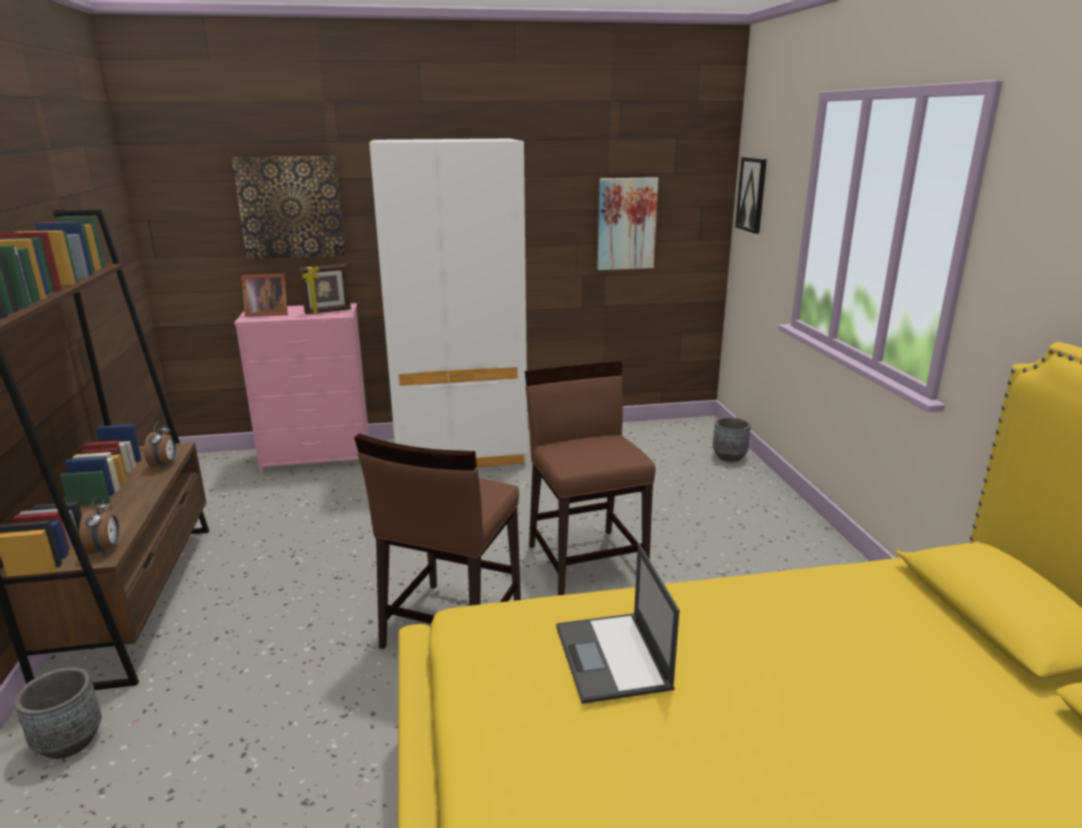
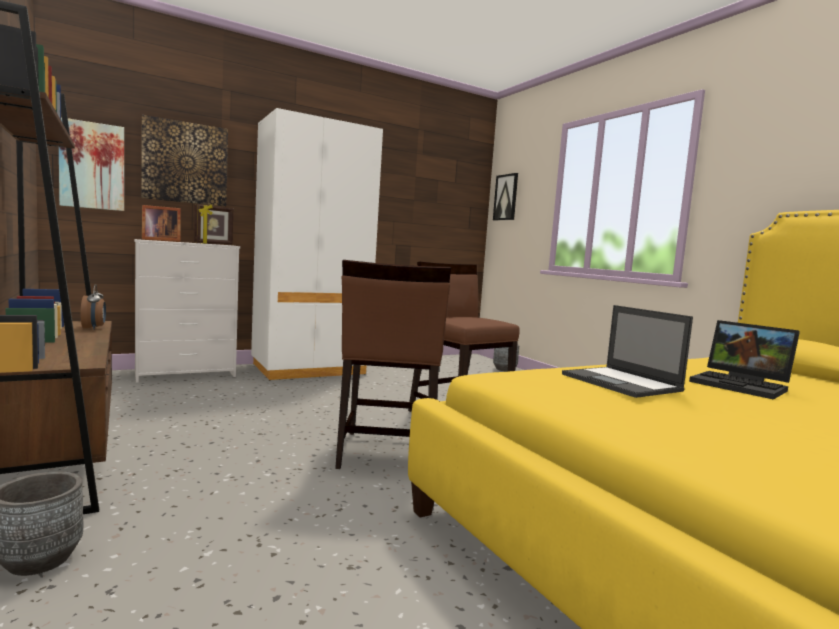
camera: 20 degrees left, 15 degrees down
(105, 550) = (82, 360): alarm clock -> none
(318, 457) = (186, 373): pink dresser -> white dresser
(626, 224) = (425, 211): picture -> picture (92, 166)
(807, 671) = (742, 385): none -> laptop

